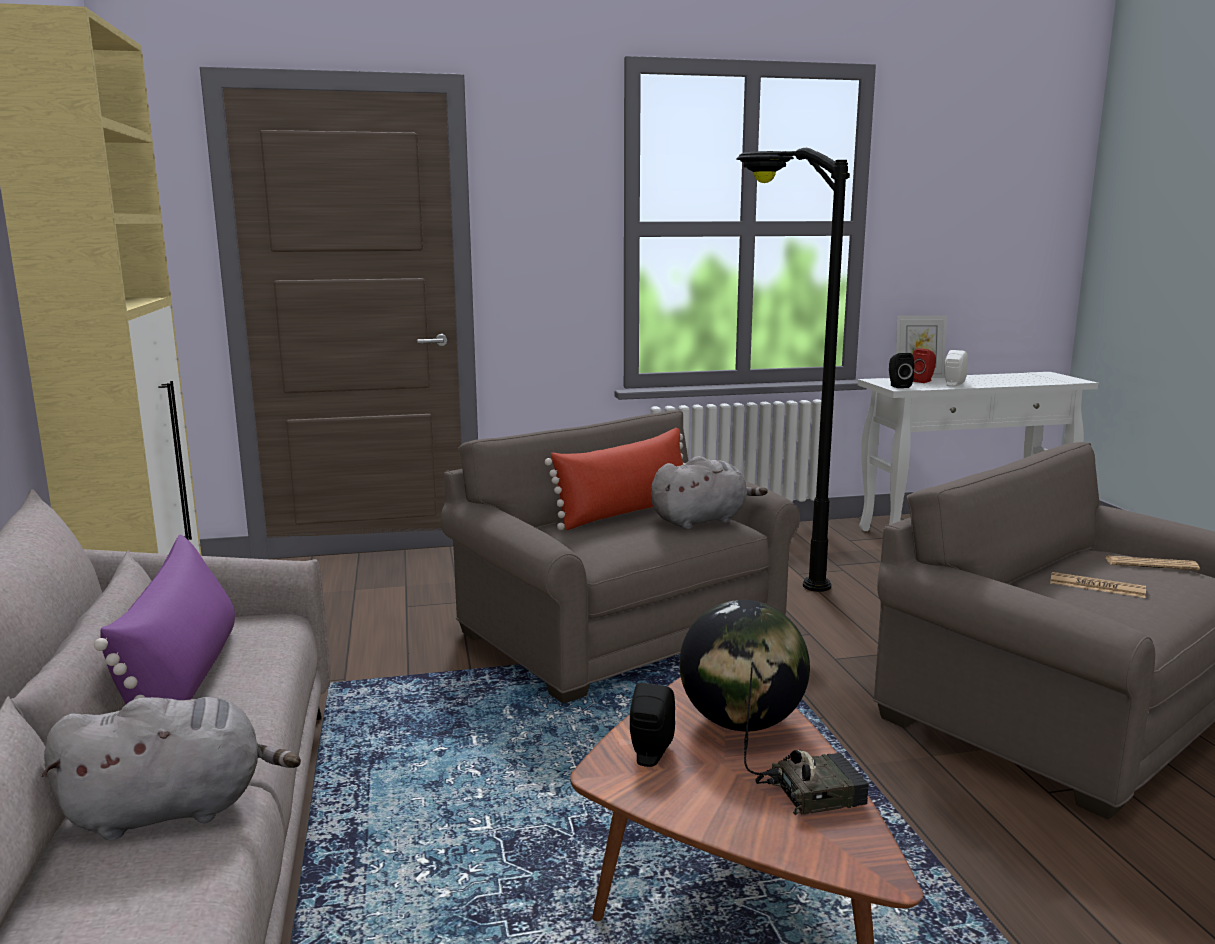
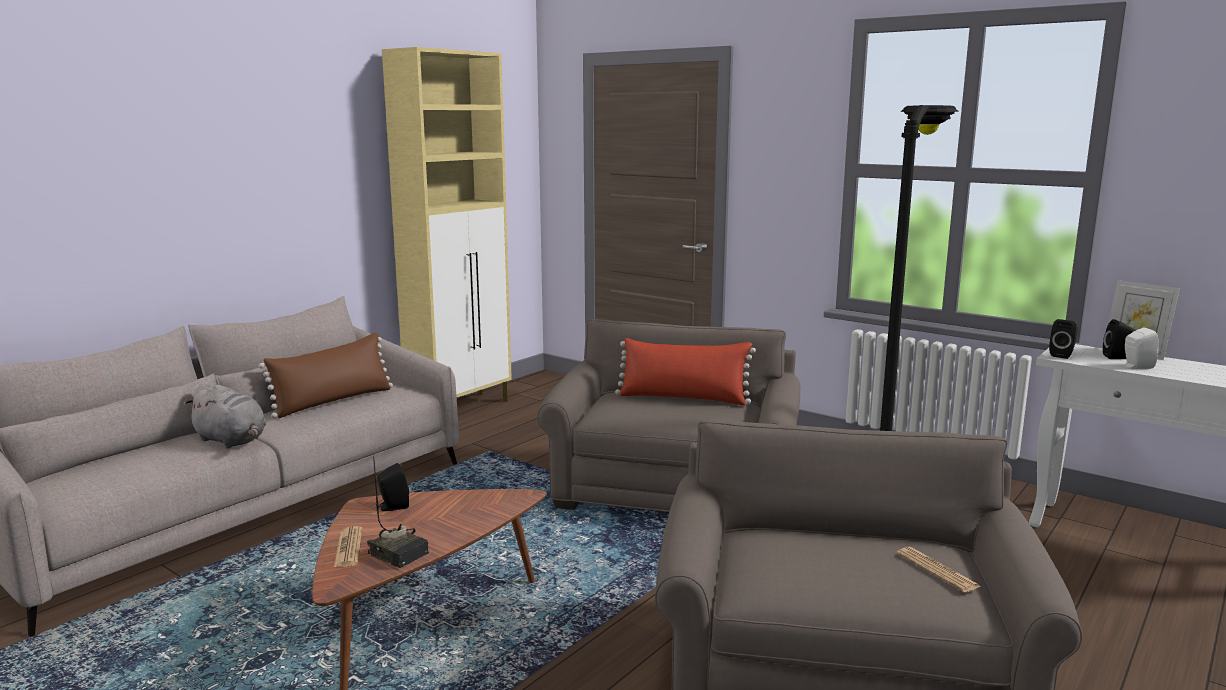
camera: 50 degrees right, 0 degrees up
(184, 677) = (333, 401): purple pillow -> brown pillow
(701, 520) = (712, 417): grey plush toy -> none
(741, 722) = (458, 517): globe -> none
(923, 381) = (1118, 357): red speaker -> black speaker
(1097, 586) = (824, 556): newspaper -> newspaper (348, 548)

